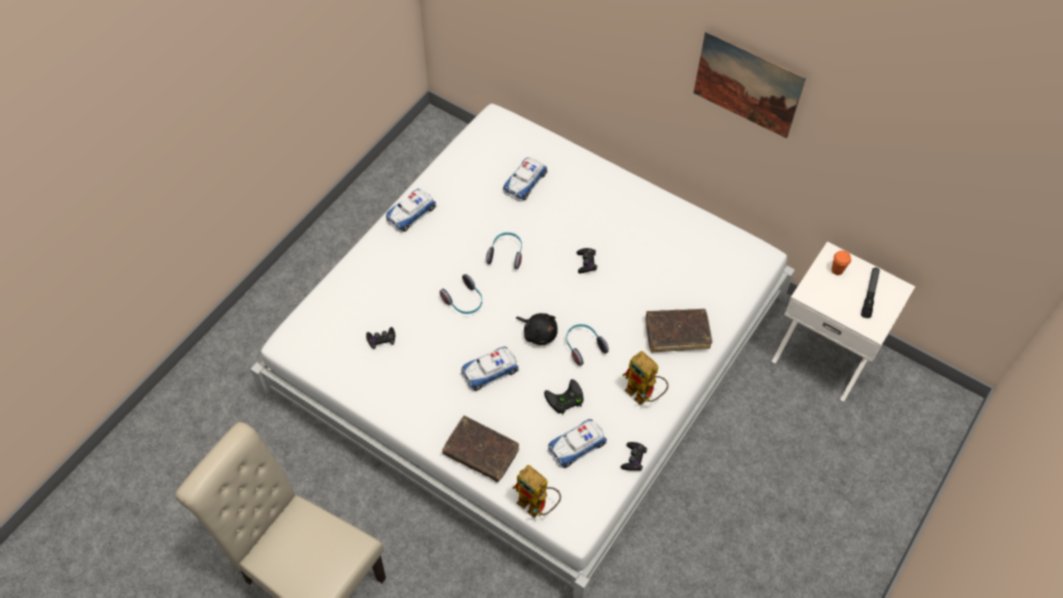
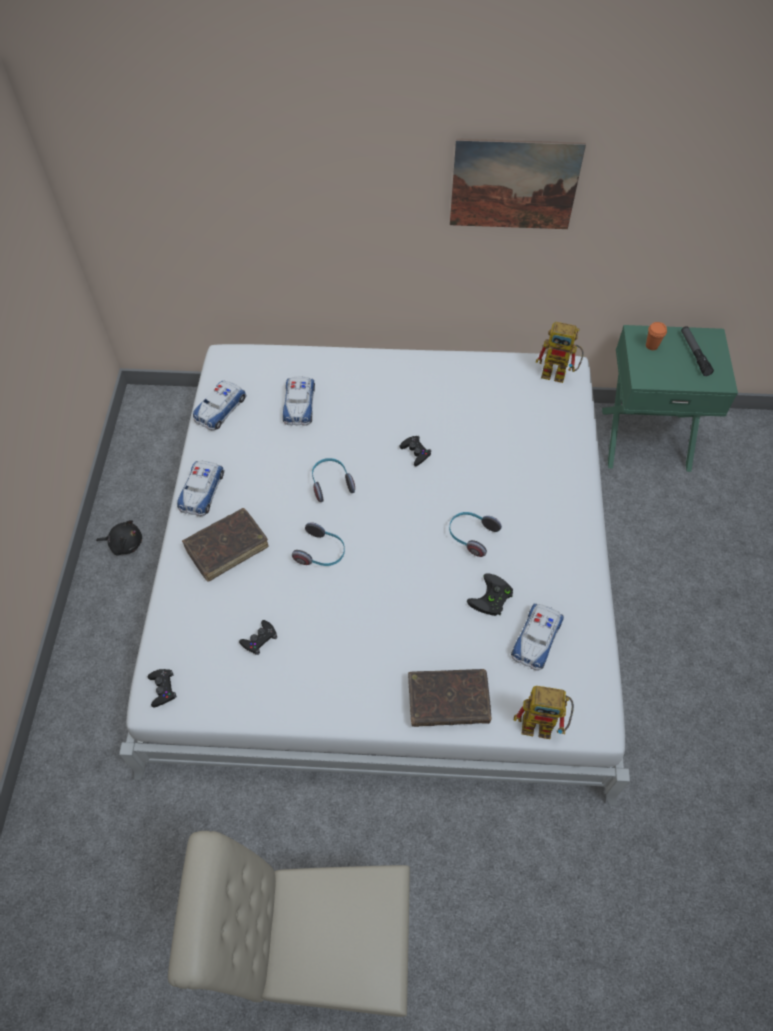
camera: 30 degrees left, 0 degrees up
(489, 371) = (397, 610): toy car -> toy car (220, 408)
(538, 333) = (419, 545): black plush toy -> black plush toy (125, 543)
(633, 458) = (598, 620): black game controller -> black game controller (162, 688)
(644, 395) = (561, 552): toy robot -> toy robot (559, 373)
(677, 333) = (548, 477): brown book -> brown book (227, 548)
(824, 353) = (645, 437): white nightstand -> green nightstand

